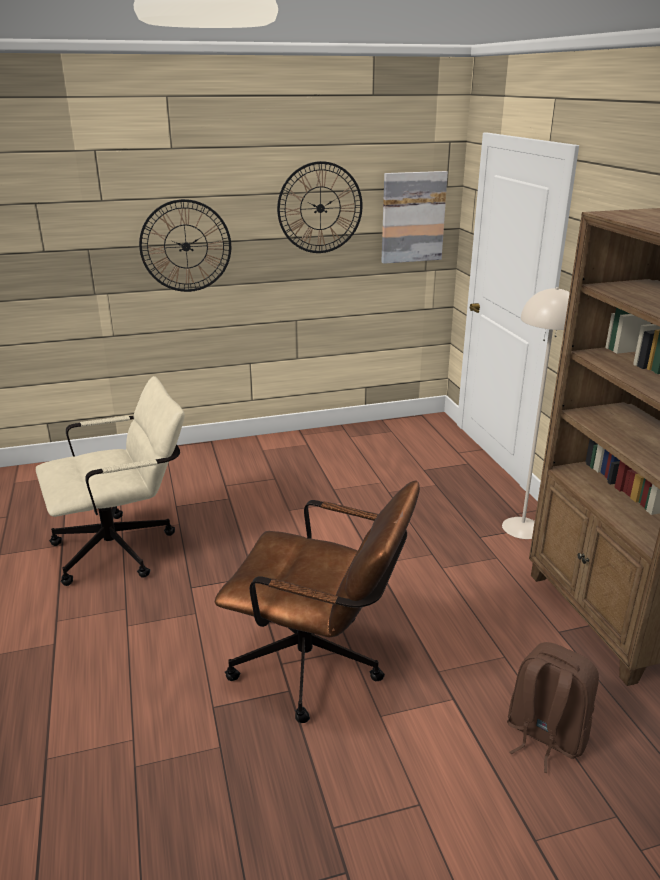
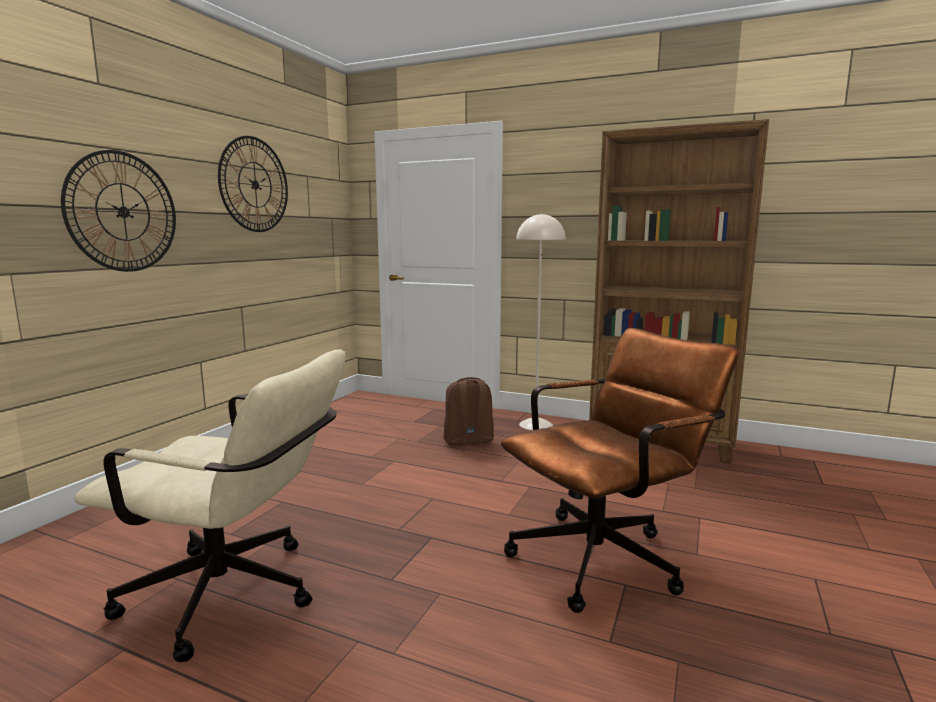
camera: 50 degrees left, 15 degrees down
(124, 547) = (236, 597): beige office chair -> beige office chair turned 90 degrees clockwise
(413, 217) = (322, 204): picture -> none
(544, 736) = (763, 504): brown backpack -> brown backpack (468, 443)

